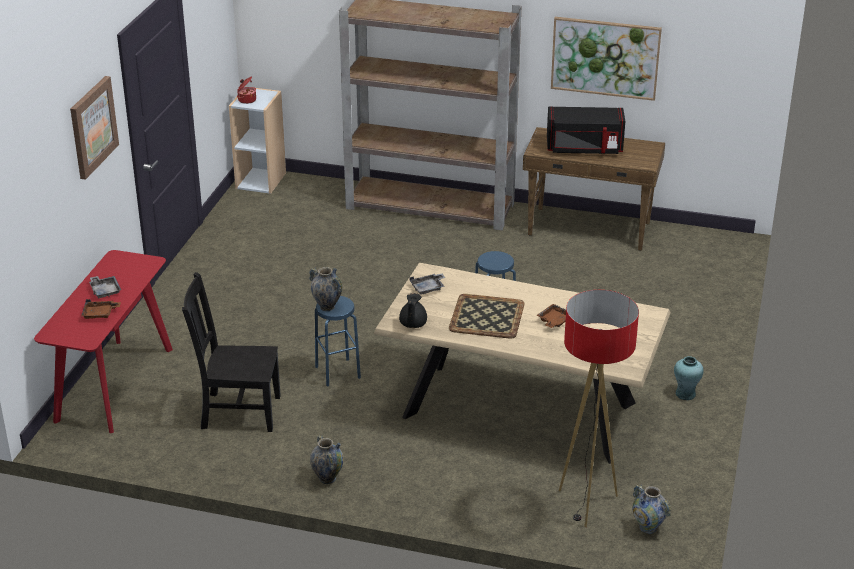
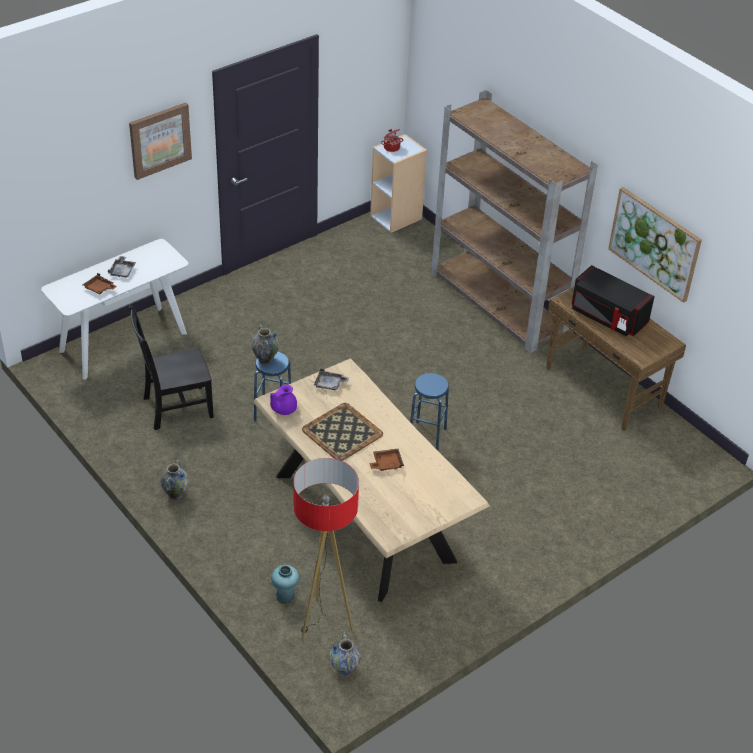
camera: 35 degrees right, 10 degrees up
(114, 384) = (123, 341): red console table -> white console table
(237, 411) = (175, 407): black chair -> black chair turned 60 degrees counterclockwise
(412, 324) = (283, 409): black teapot -> purple teapot
(685, 394) = (505, 578): turquoise vase -> turquoise vase (285, 595)

